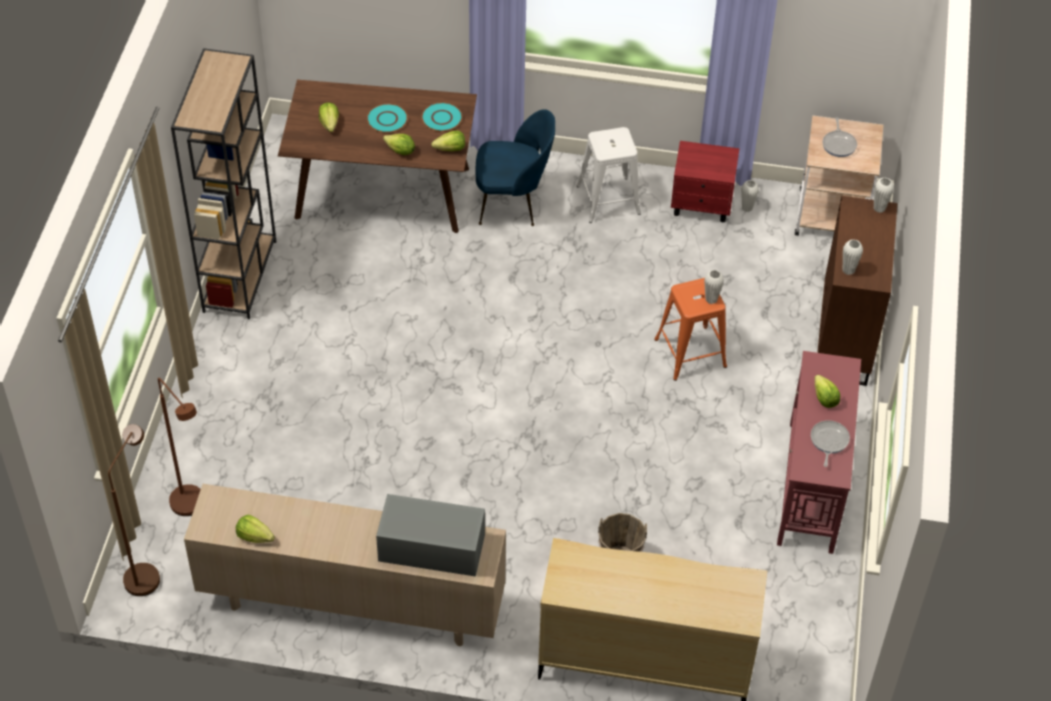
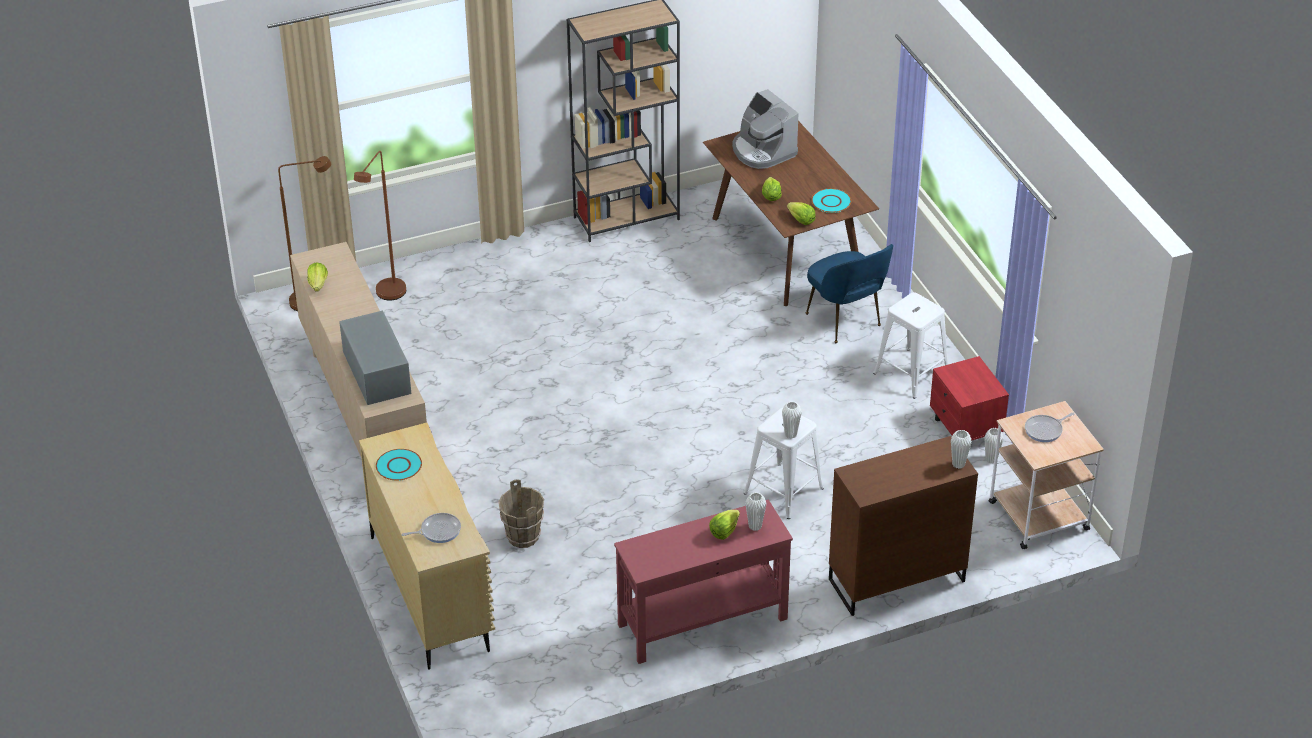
camera: 60 degrees right, 10 degrees down
(329, 124) = (762, 151): lettuce -> coffee machine
(387, 119) = (799, 176): turquoise plate -> turquoise plate (398, 466)
(690, 353) = (783, 491): orange stool -> white stool
(828, 441) = (677, 551): frying pan -> frying pan (438, 531)
(848, 270) = (860, 472): white vase -> white vase (755, 526)

